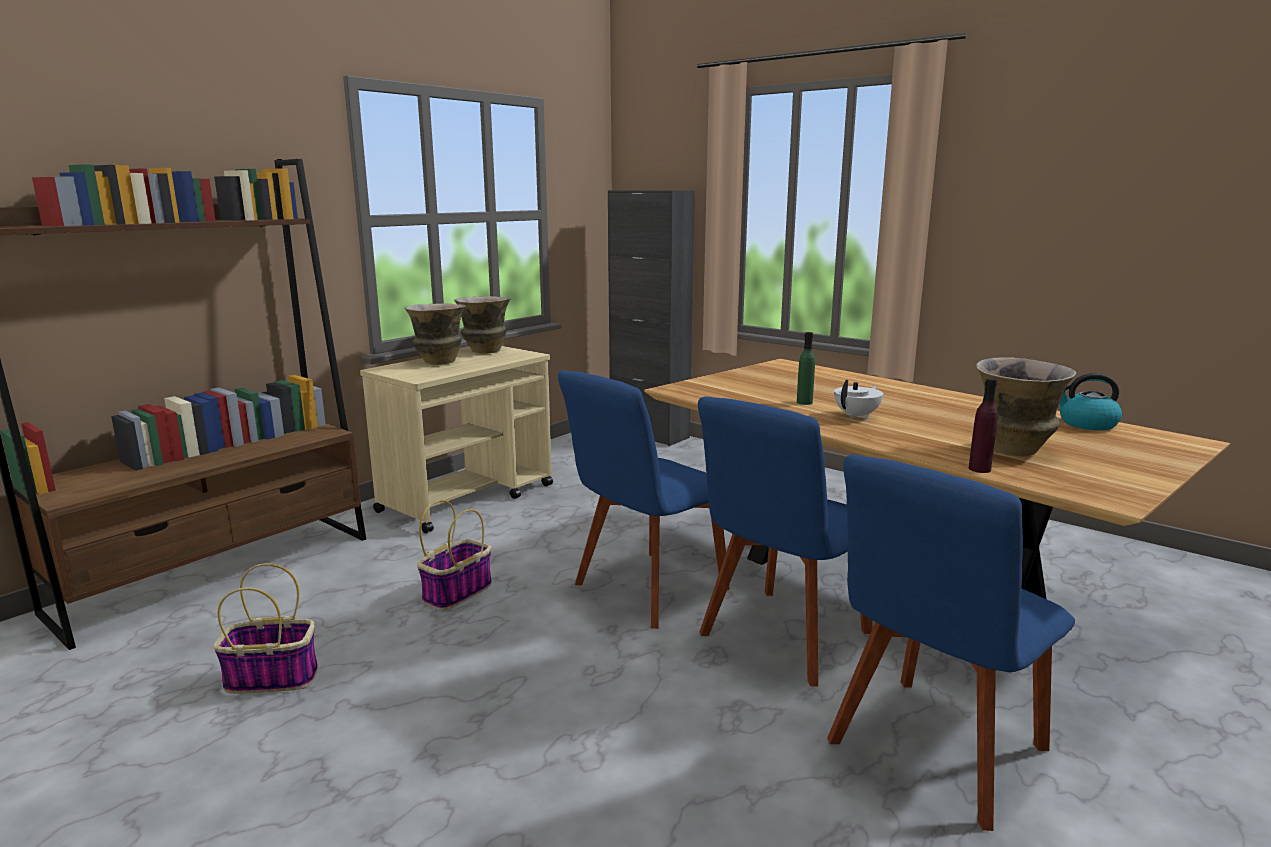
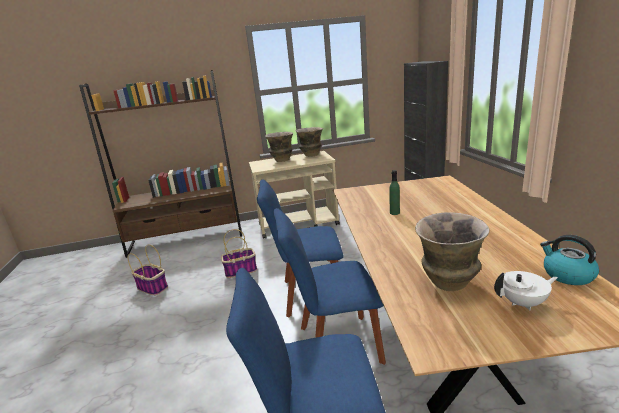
camera: 40 degrees right, 5 degrees up
(857, 416) = (404, 229): white teapot -> white teapot (523, 303)
(979, 469) = (392, 291): purple bottle -> none

